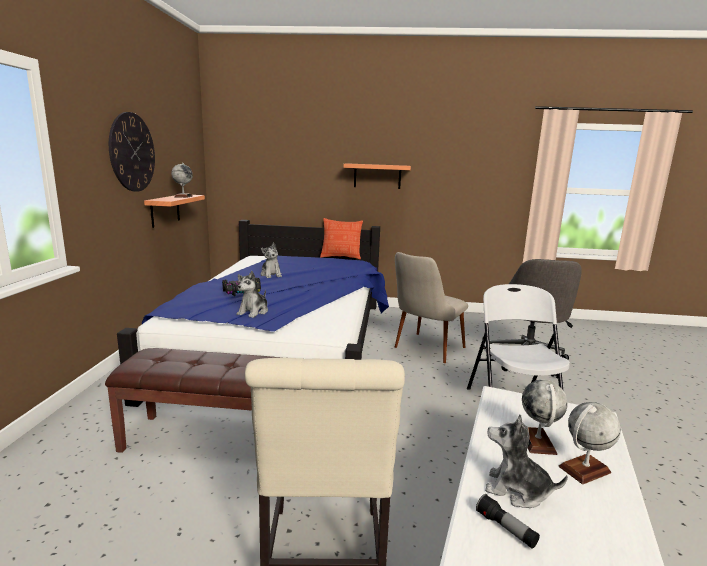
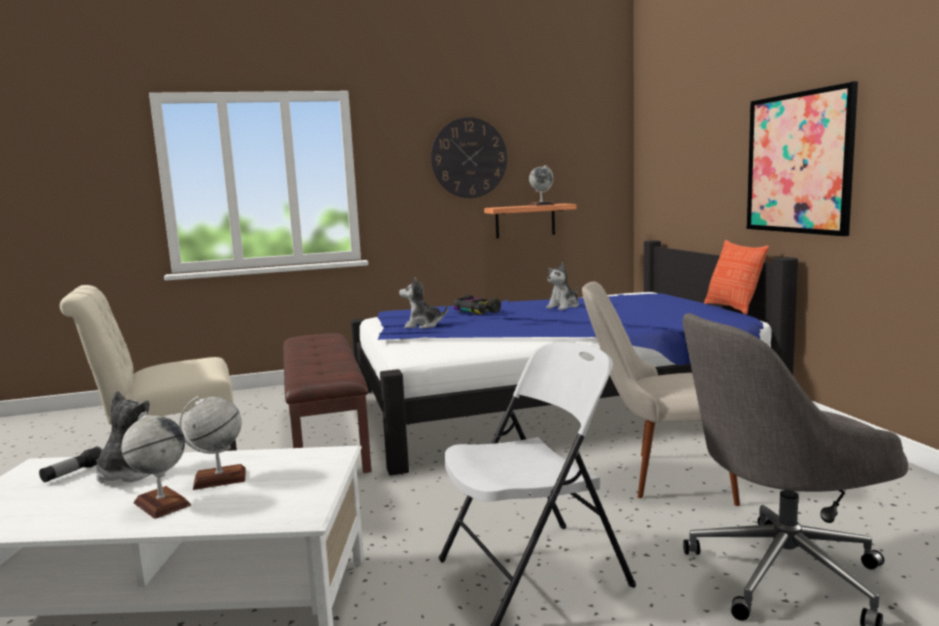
camera: 70 degrees right, 5 degrees down
(377, 176) = (798, 163): shelf -> picture

